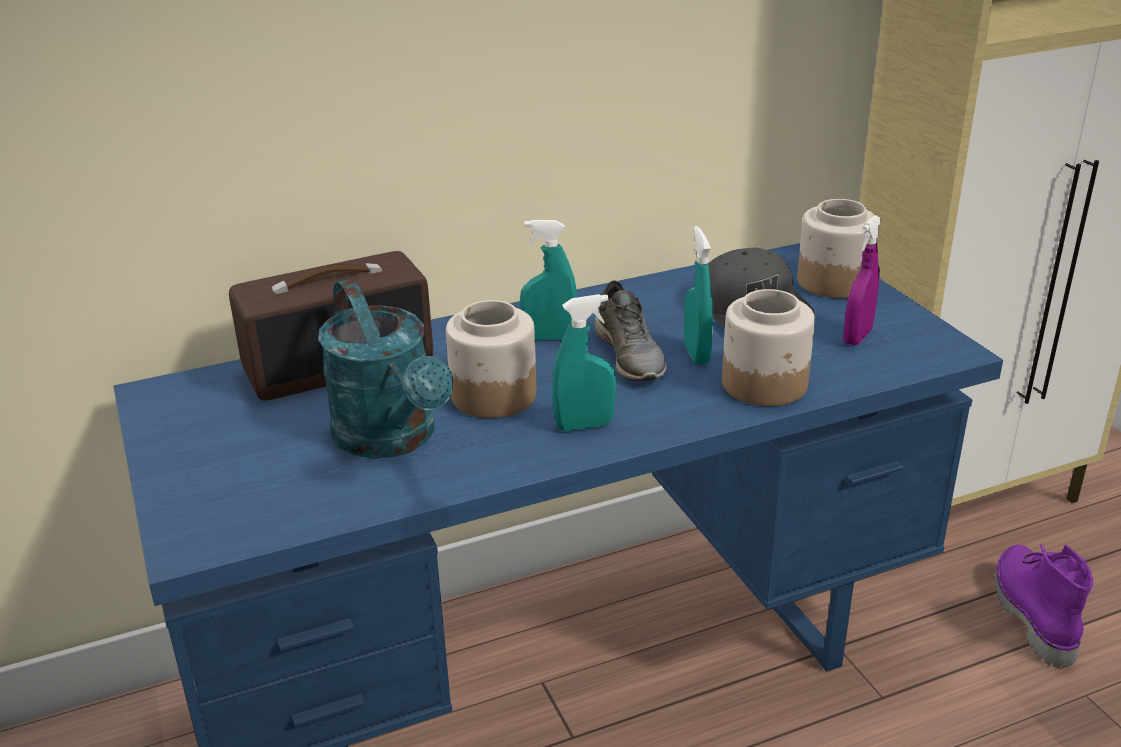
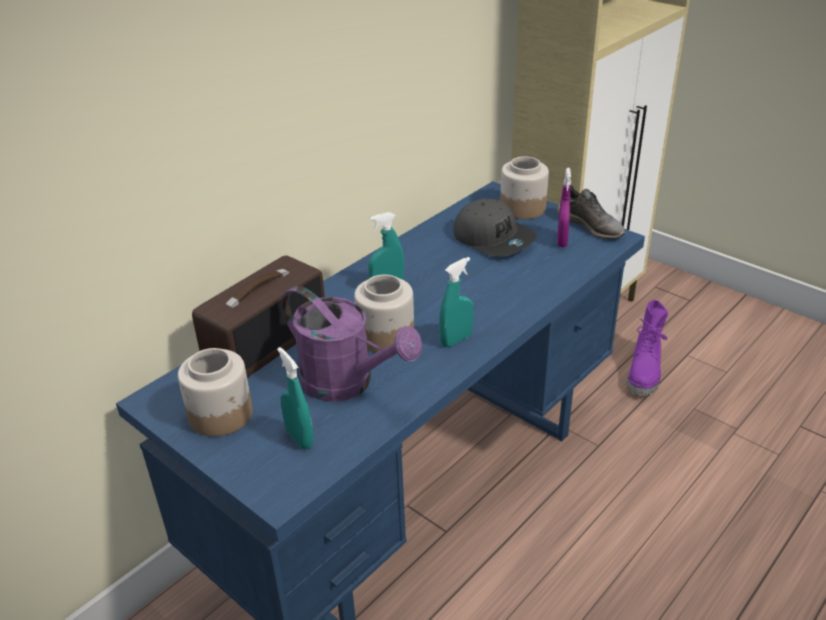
camera: 25 degrees left, 5 degrees up
(393, 439) = (348, 383): turquoise watering can -> purple watering can
(631, 355) = (446, 286): grey shoe -> grey shoe (591, 226)
(696, 354) = (483, 275): turquoise spray bottle -> turquoise spray bottle (299, 438)
(765, 384) = (536, 285): jar -> jar (221, 415)
(1030, 615) = (645, 373): purple boot -> purple boot turned 135 degrees counterclockwise

